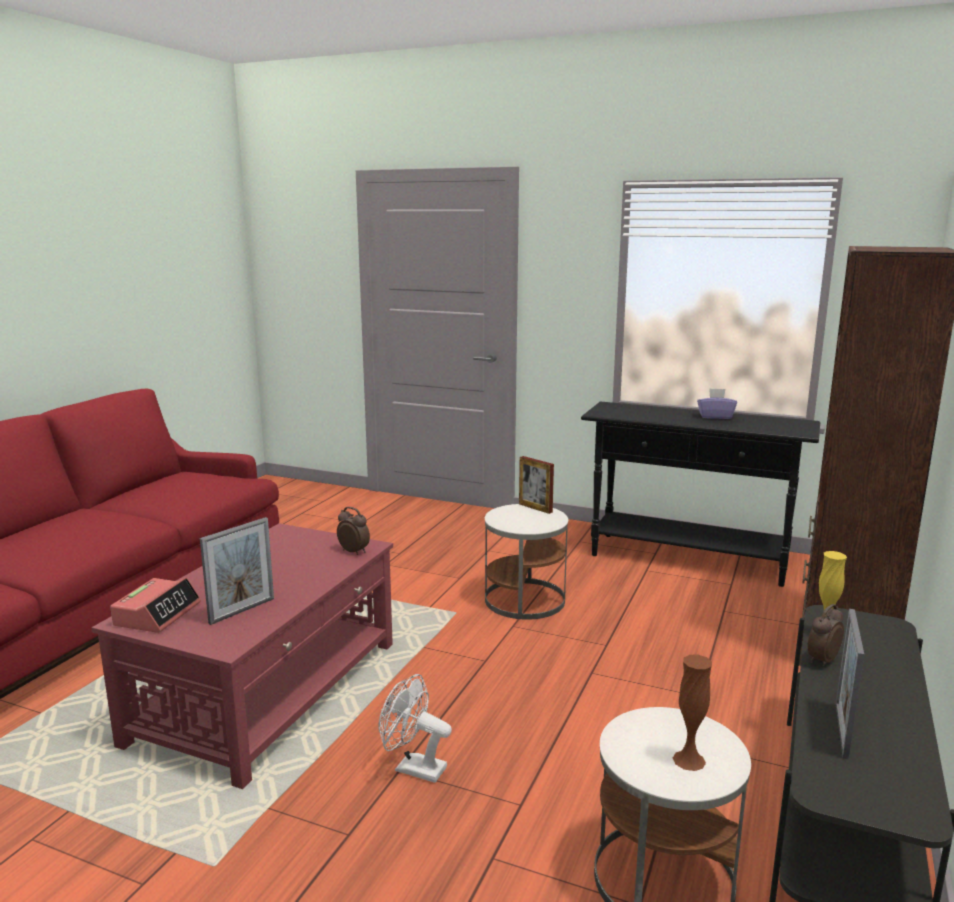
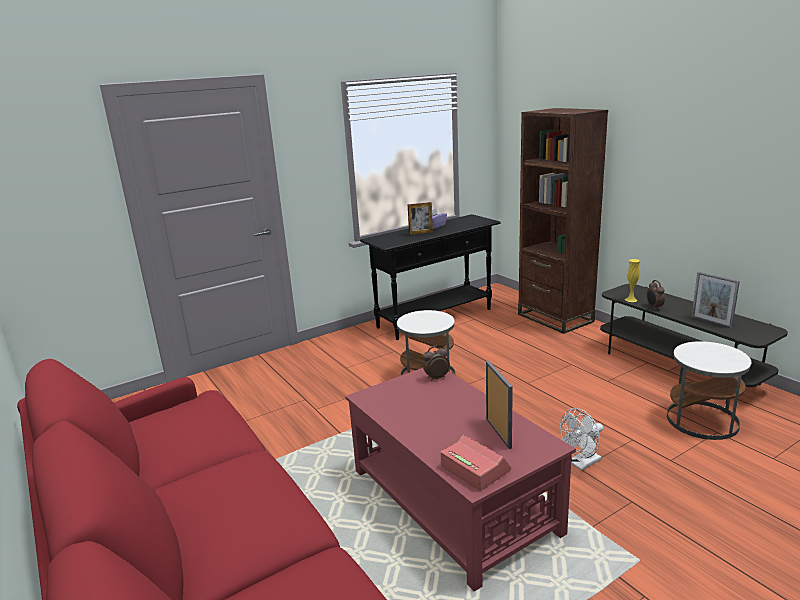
camera: 55 degrees left, 5 degrees up
(535, 508) = (415, 314): picture frame -> picture frame (420, 233)
(689, 760) = (723, 355): brown vase -> none

